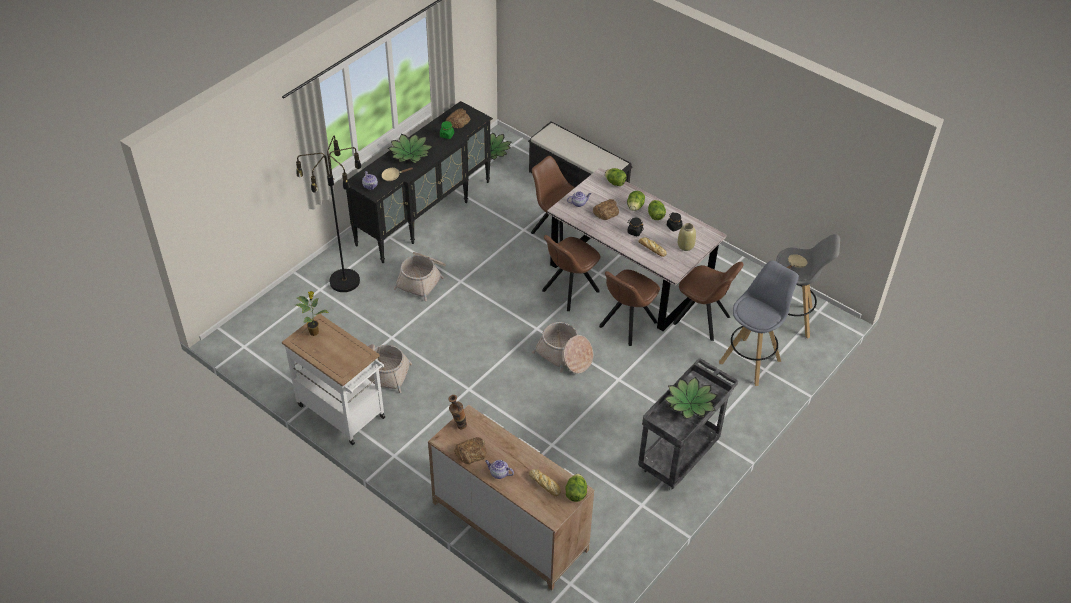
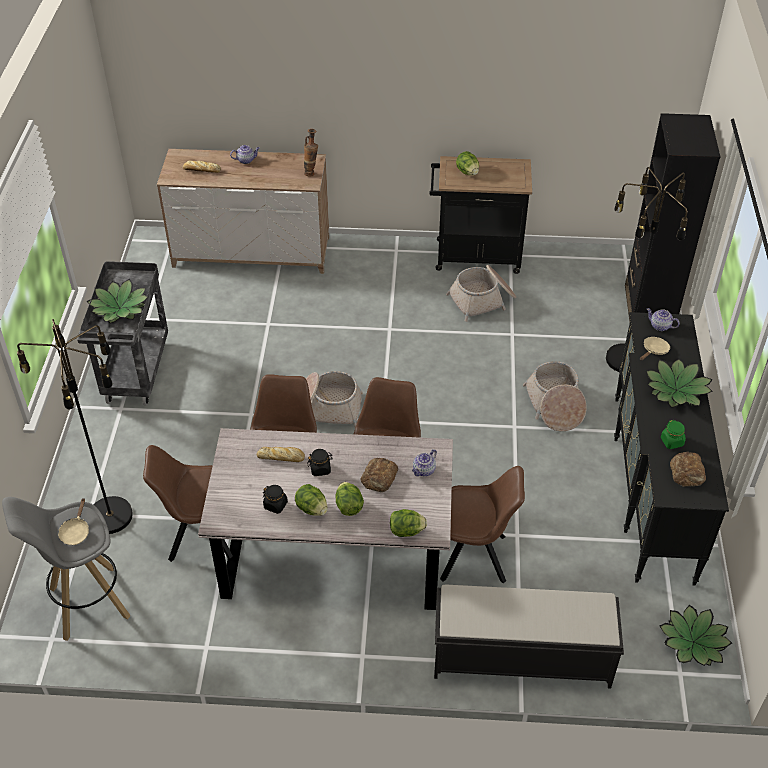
camera: 145 degrees right, 0 degrees up
(280, 304) = (649, 307): none -> black bookcase
(314, 332) = (514, 177): potted plant -> none
(343, 413) = (474, 256): white cart -> black cart
(471, 452) = (282, 162): bread -> none
(575, 493) = (170, 175): lettuce -> lettuce (467, 172)
(685, 246) = (241, 484): beige vase -> none
(751, 361) = (111, 516): grey stool -> floor lamp

